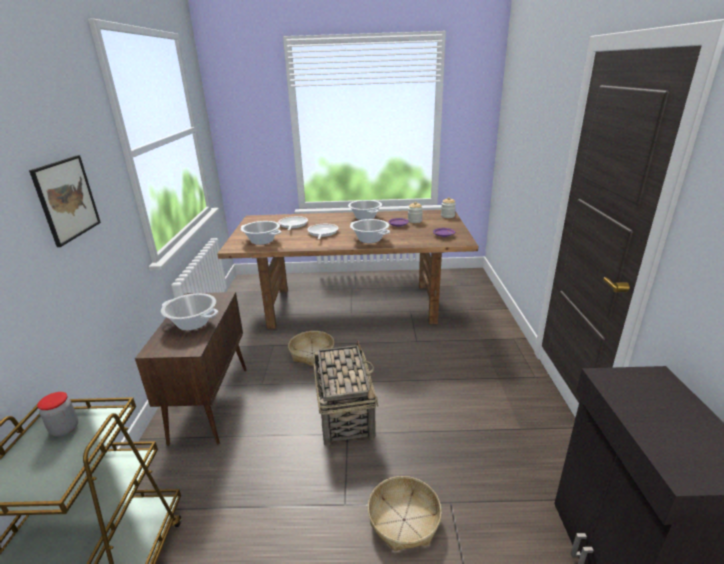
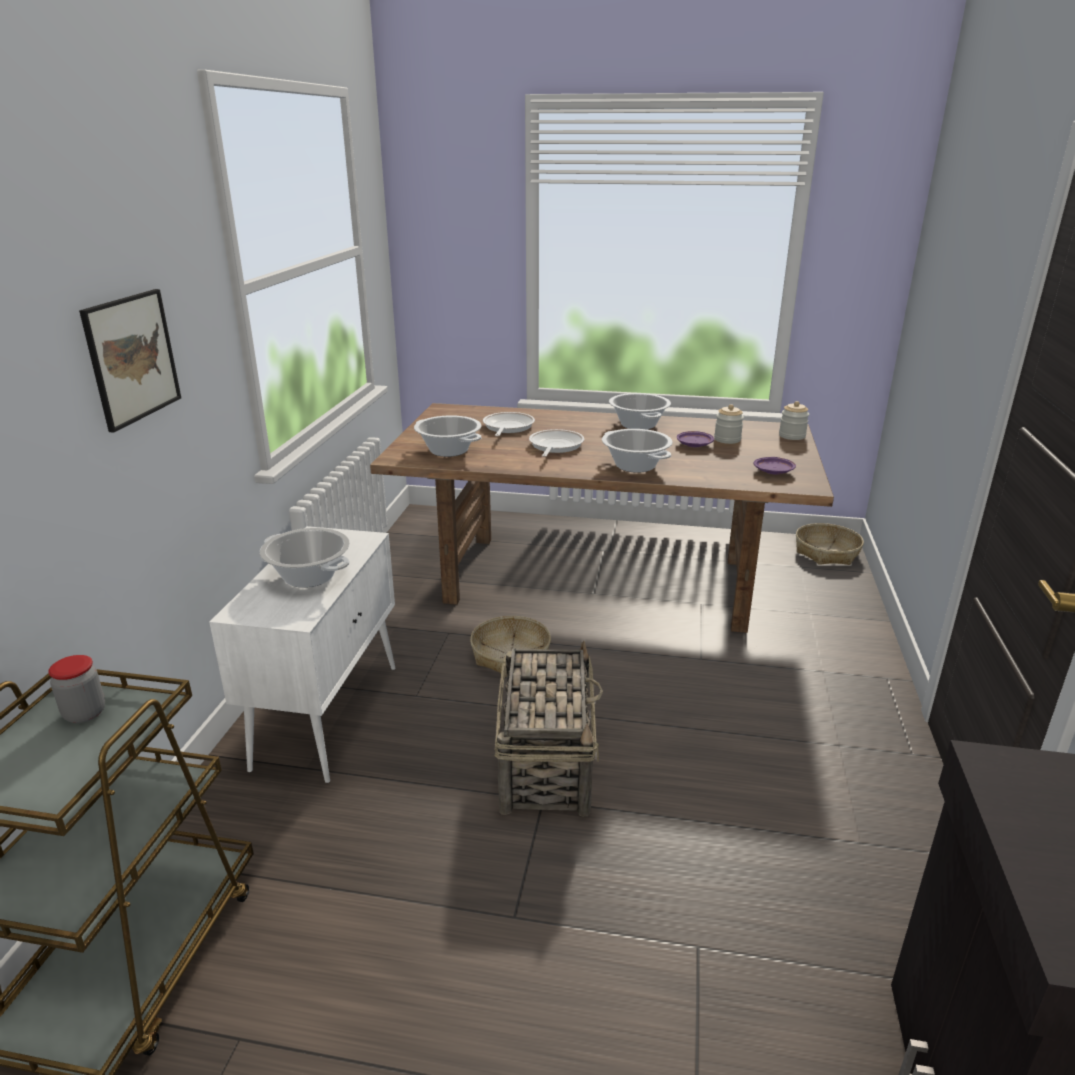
camera: 10 degrees right, 0 degrees up
(211, 403) = (328, 714): brown cabinet -> white cabinet
(404, 520) = (610, 961): basket -> basket (827, 553)

